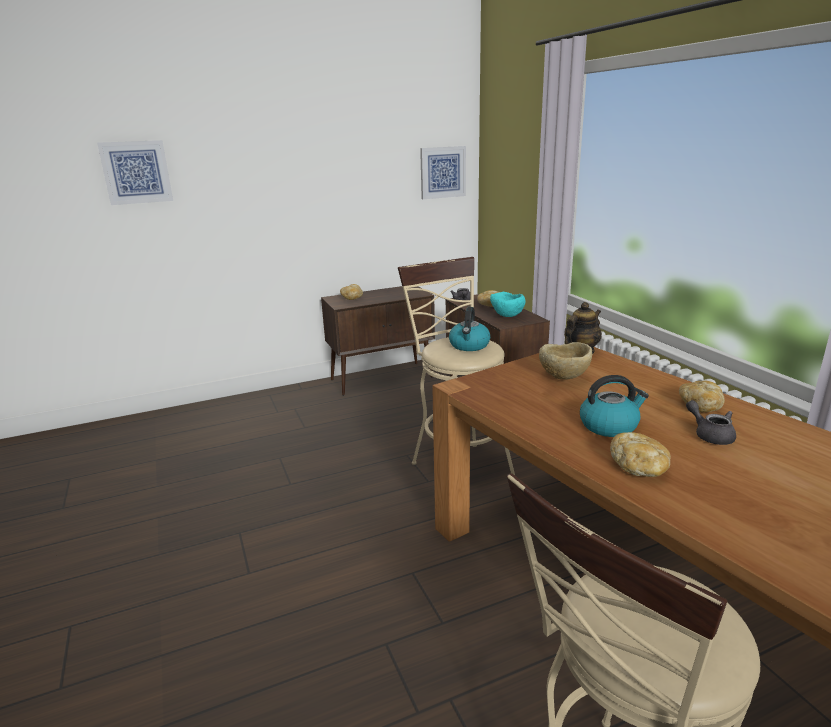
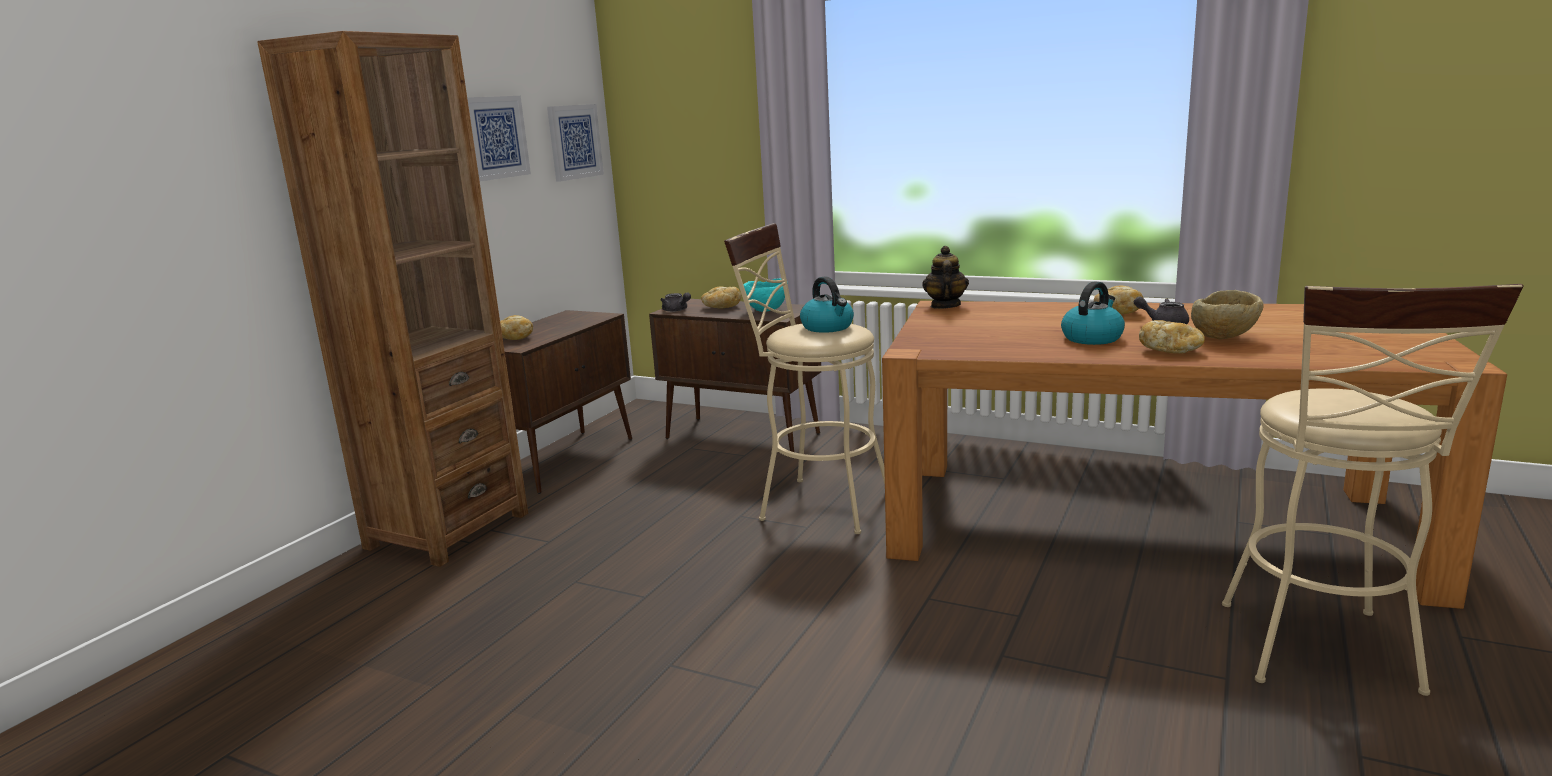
camera: 40 degrees left, 5 degrees down
(136, 172) = (157, 149): picture -> picture (494, 137)
(280, 400) = (447, 530): none -> brown bookcase
(563, 378) = (981, 324): beige bowl -> beige bowl (1224, 338)

